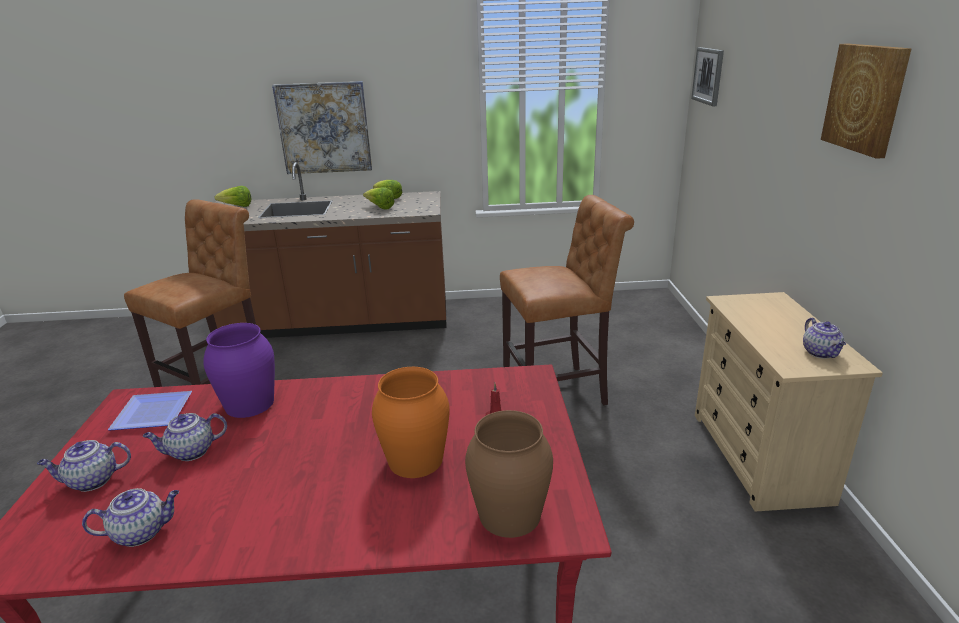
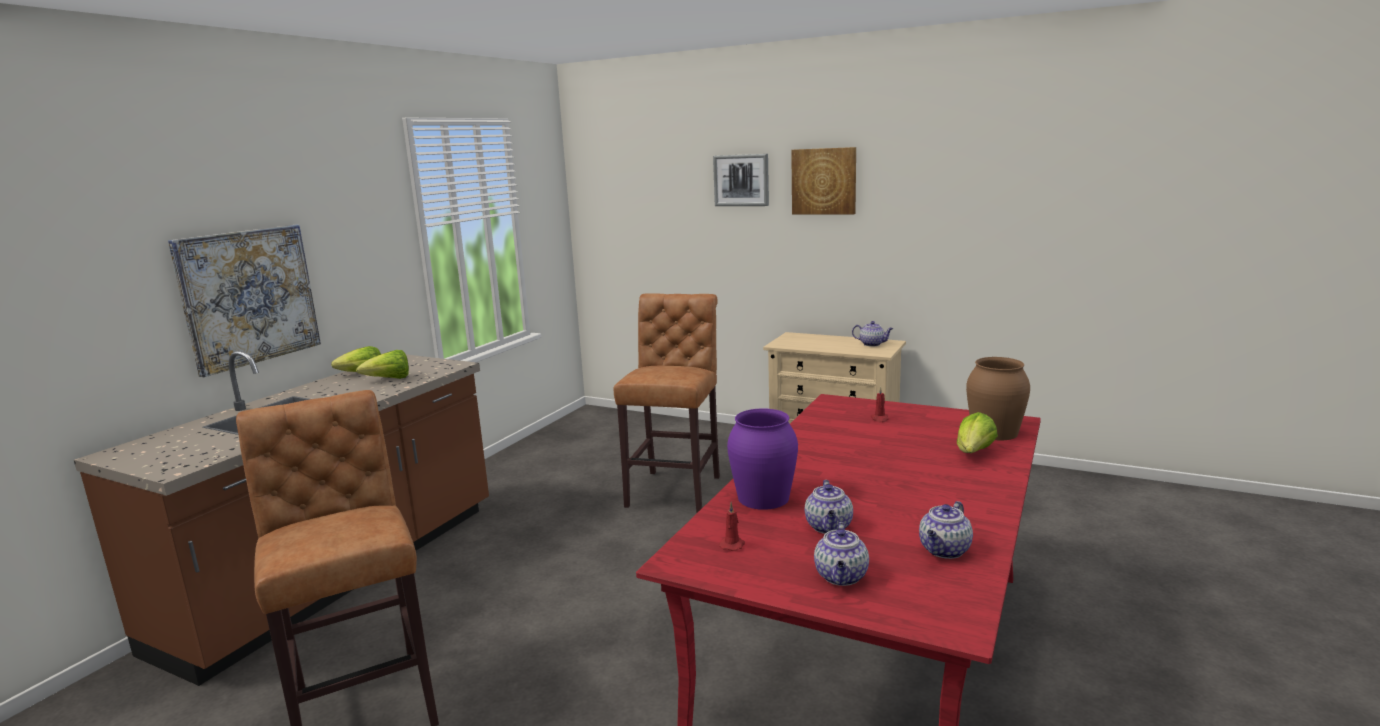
camera: 60 degrees left, 10 degrees down
(142, 532) = (944, 551): teapot -> teapot turned 150 degrees counterclockwise
(154, 414) = (732, 545): plate -> red candle
(237, 206) = (157, 446): lettuce -> lettuce (974, 453)
(416, 459) = (914, 447): orange vase -> none
(708, 76) = (604, 193): picture -> picture (741, 180)

